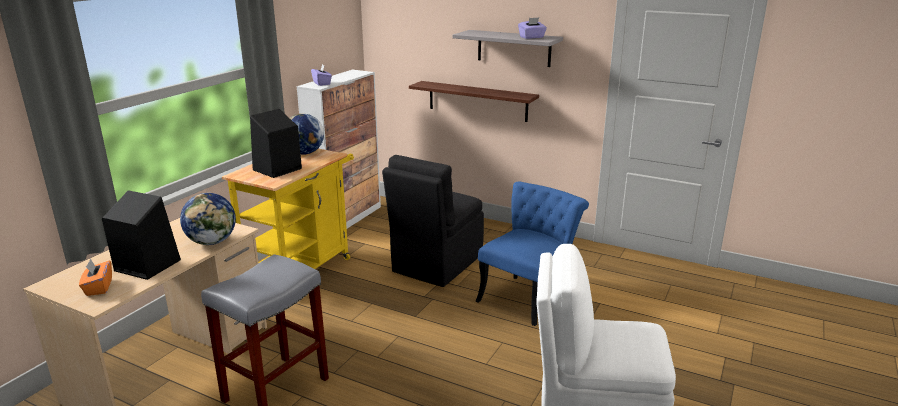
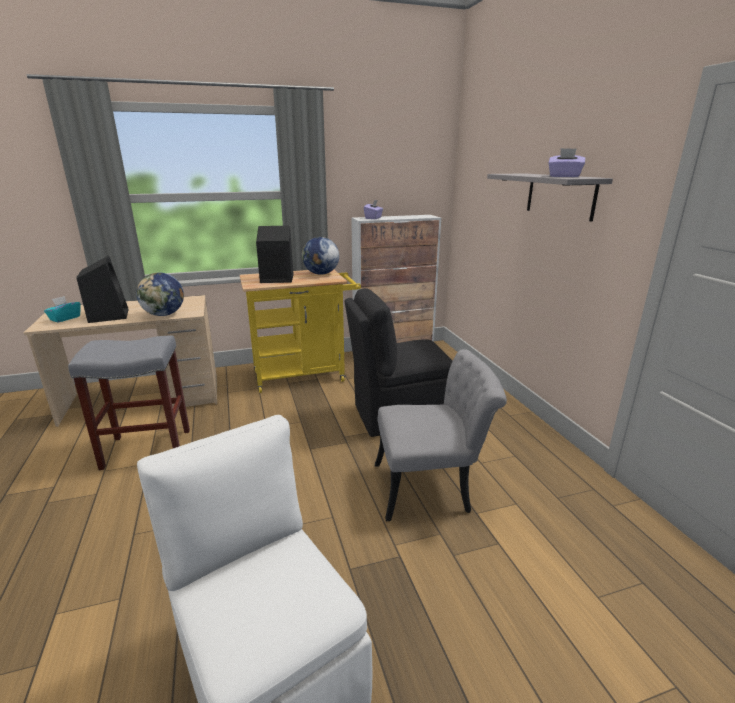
camera: 45 degrees right, 0 degrees up
(98, 287) = (65, 318): orange tissue box -> turquoise tissue box
(477, 101) = (521, 259): shelf -> none
(528, 295) = (432, 487): blue chair -> grey chair

